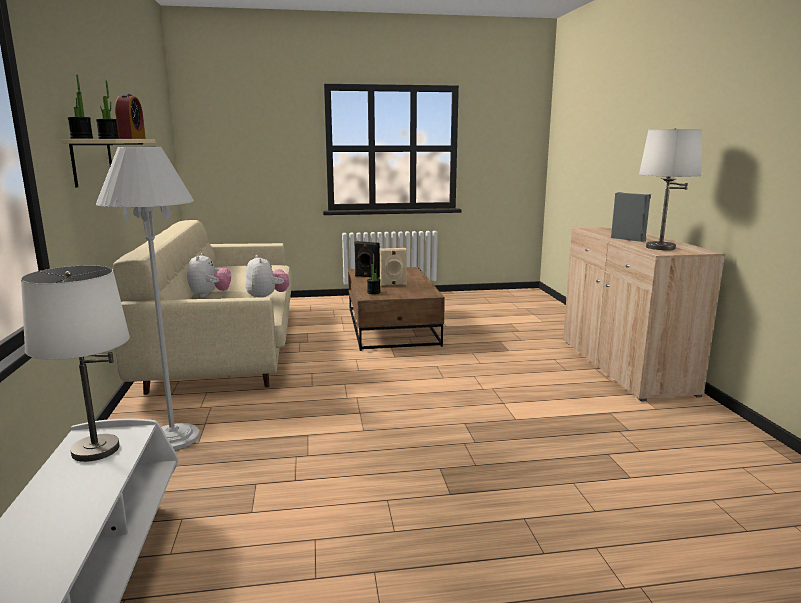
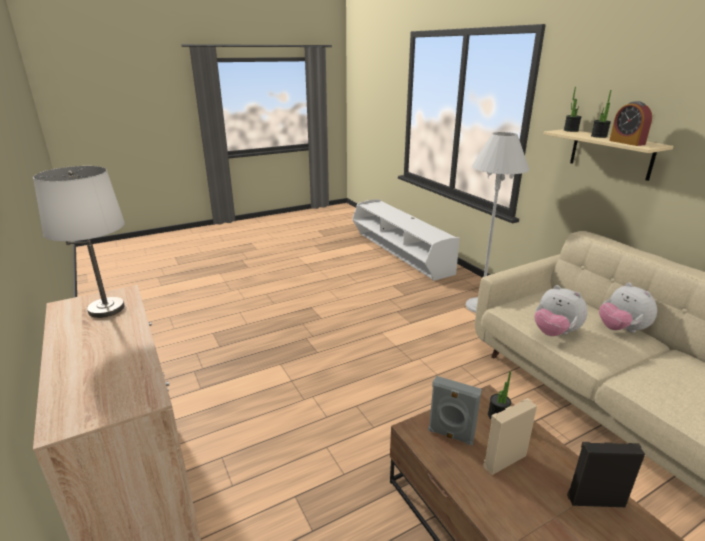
camera: 160 degrees right, 10 degrees up
(95, 450) = (434, 234): white table lamp -> none
(628, 239) = (118, 338): grey speaker -> grey speaker (450, 435)

